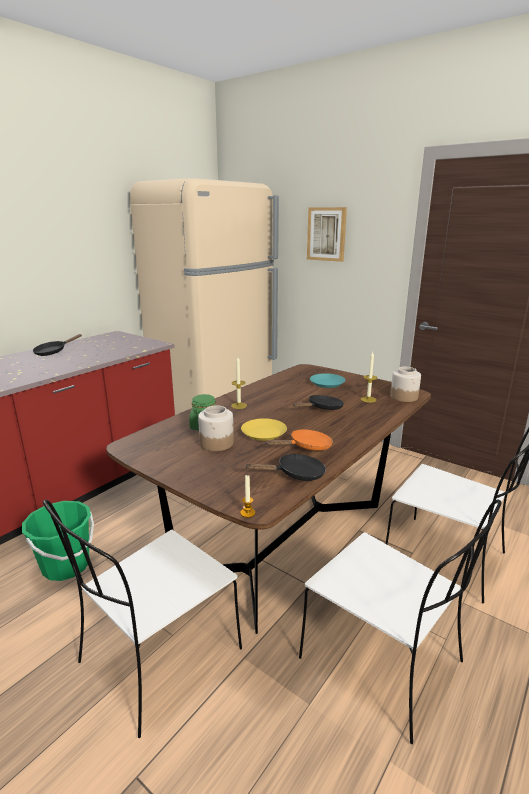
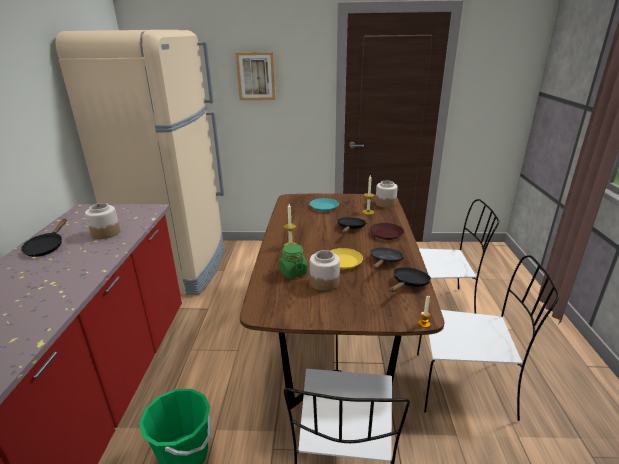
camera: 35 degrees left, 5 degrees up
(99, 352) = (106, 233): none -> jar
(307, 447) = (385, 261): orange frying pan -> black frying pan
(353, 424) = (386, 234): none -> brown plate

